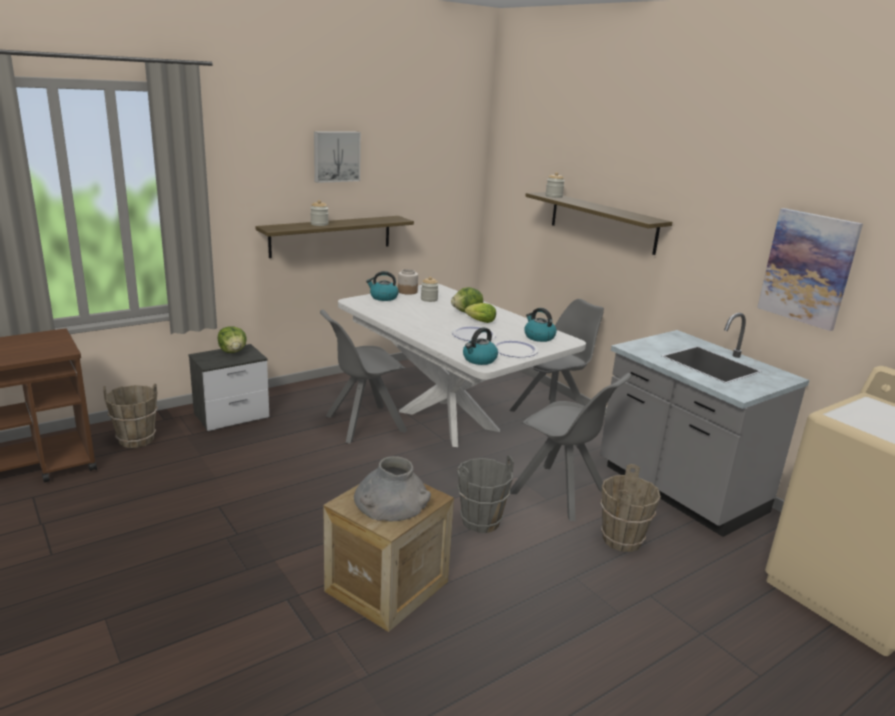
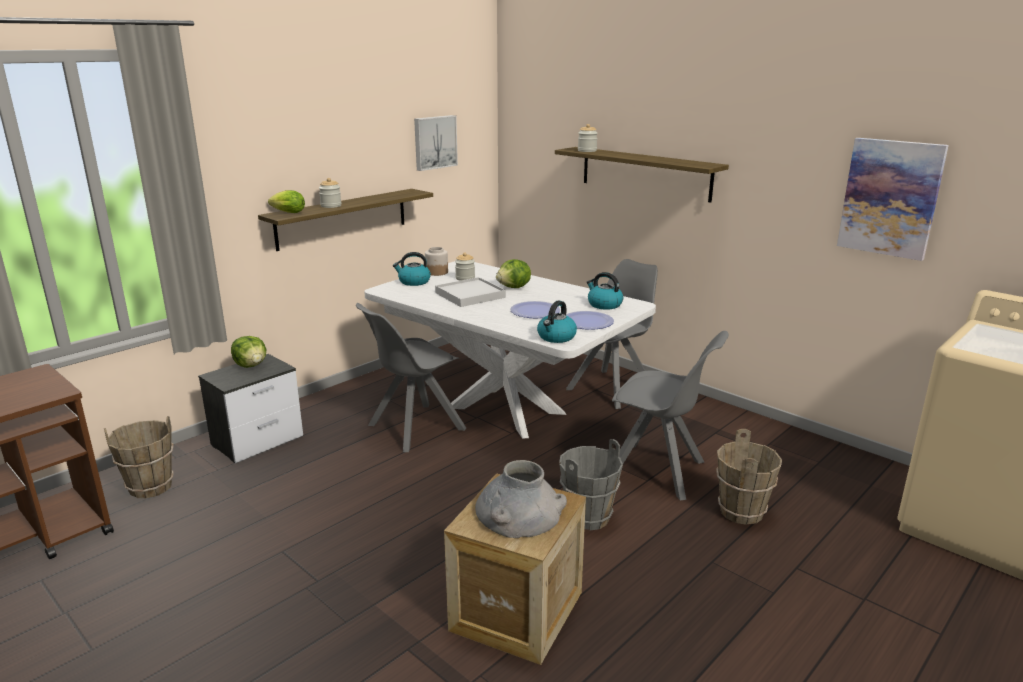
camera: 10 degrees left, 0 degrees up
(336, 156) = (340, 126): picture -> picture (434, 142)
(425, 314) = (470, 295): none -> white tray
(479, 321) = (532, 295): lettuce -> lettuce (287, 213)
(679, 490) = (773, 449): grey counter -> none

